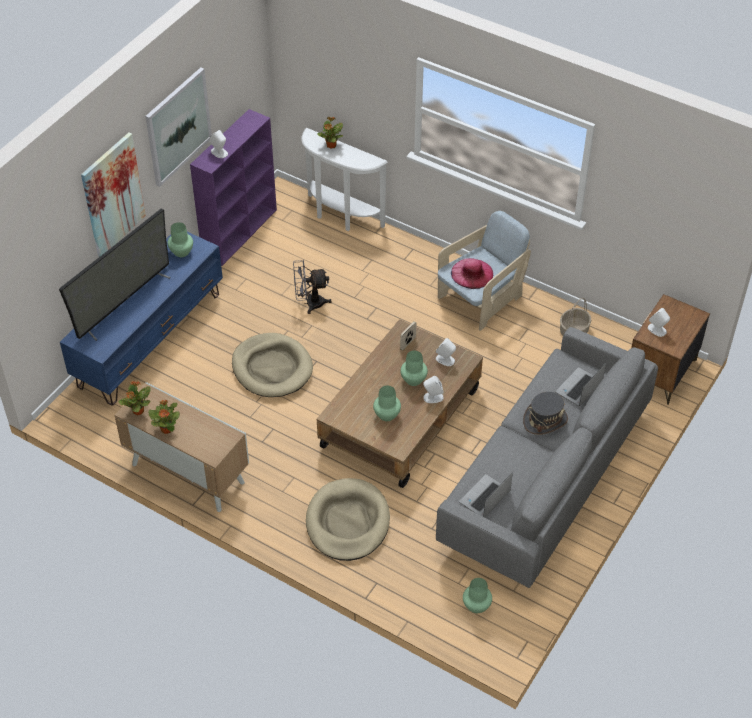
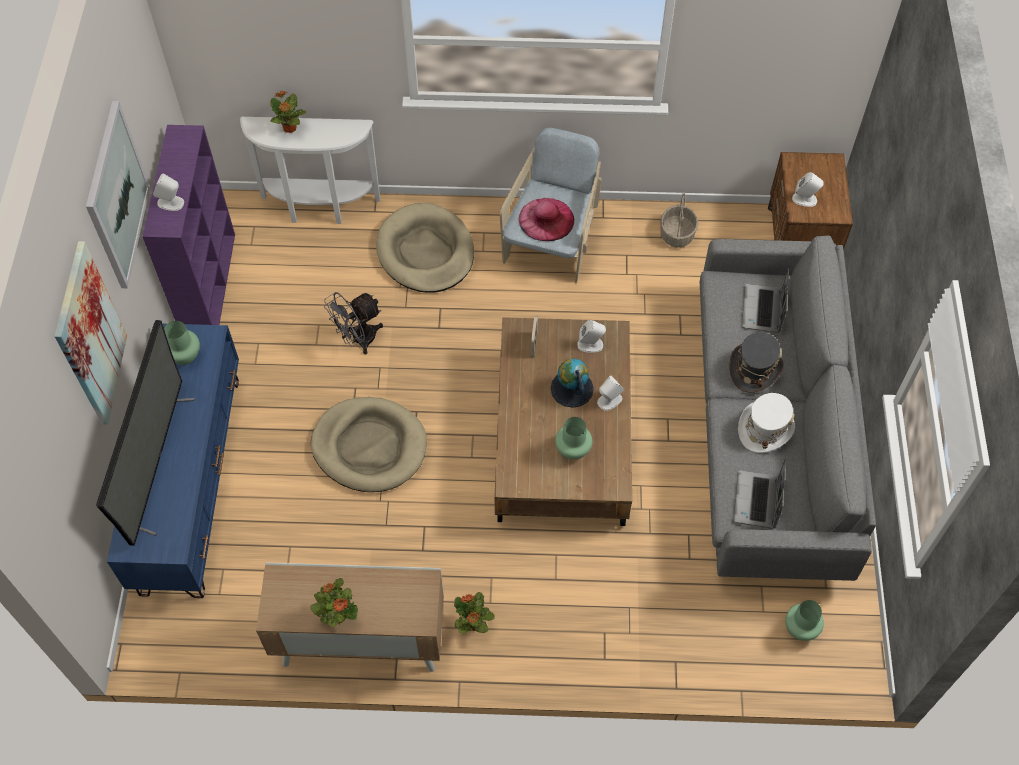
camera: 30 degrees left, 10 degrees up
(138, 411) = (284, 609): potted plant -> potted plant (473, 625)
(347, 522) = (591, 602): beige dog bed -> beige dog bed (425, 252)
(413, 379) = (571, 388): green vase -> globe
(524, 459) = (765, 428): none -> white hat

